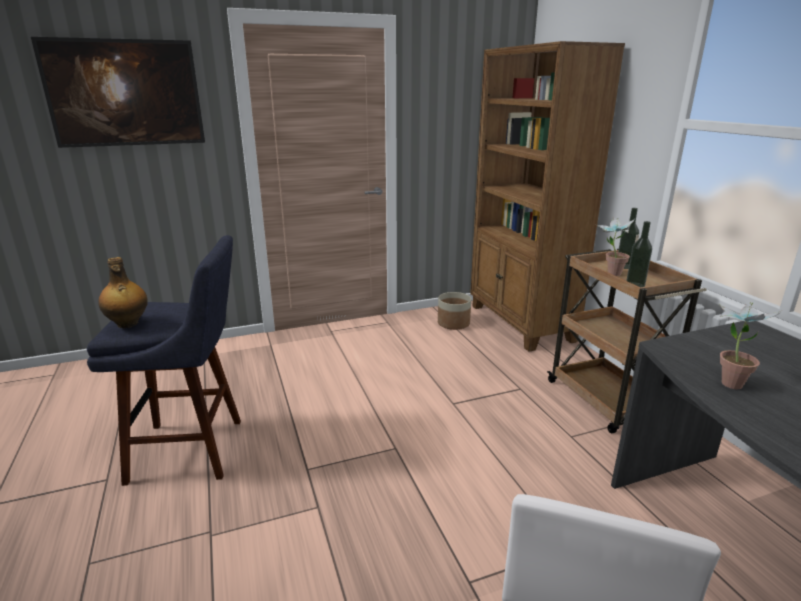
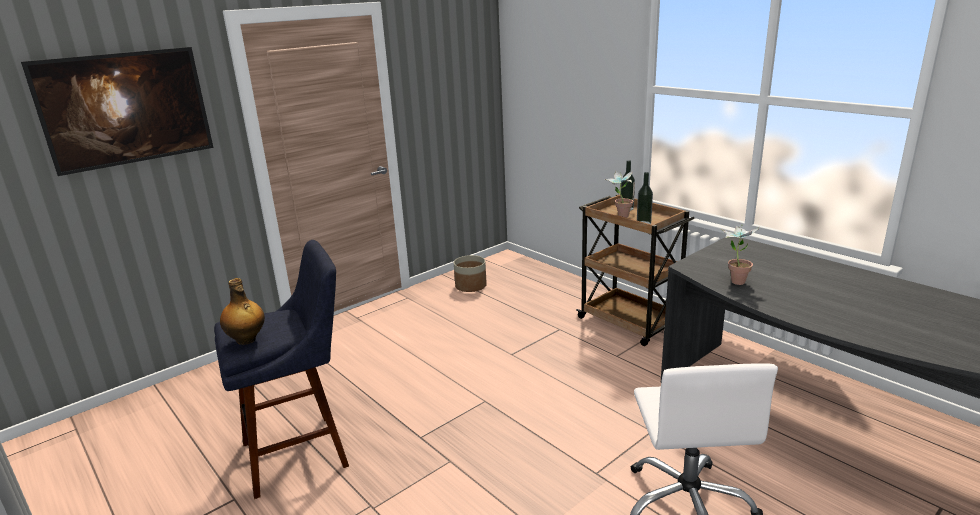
camera: 20 degrees left, 0 degrees up
(520, 323) = (530, 274): brown bookcase -> none

